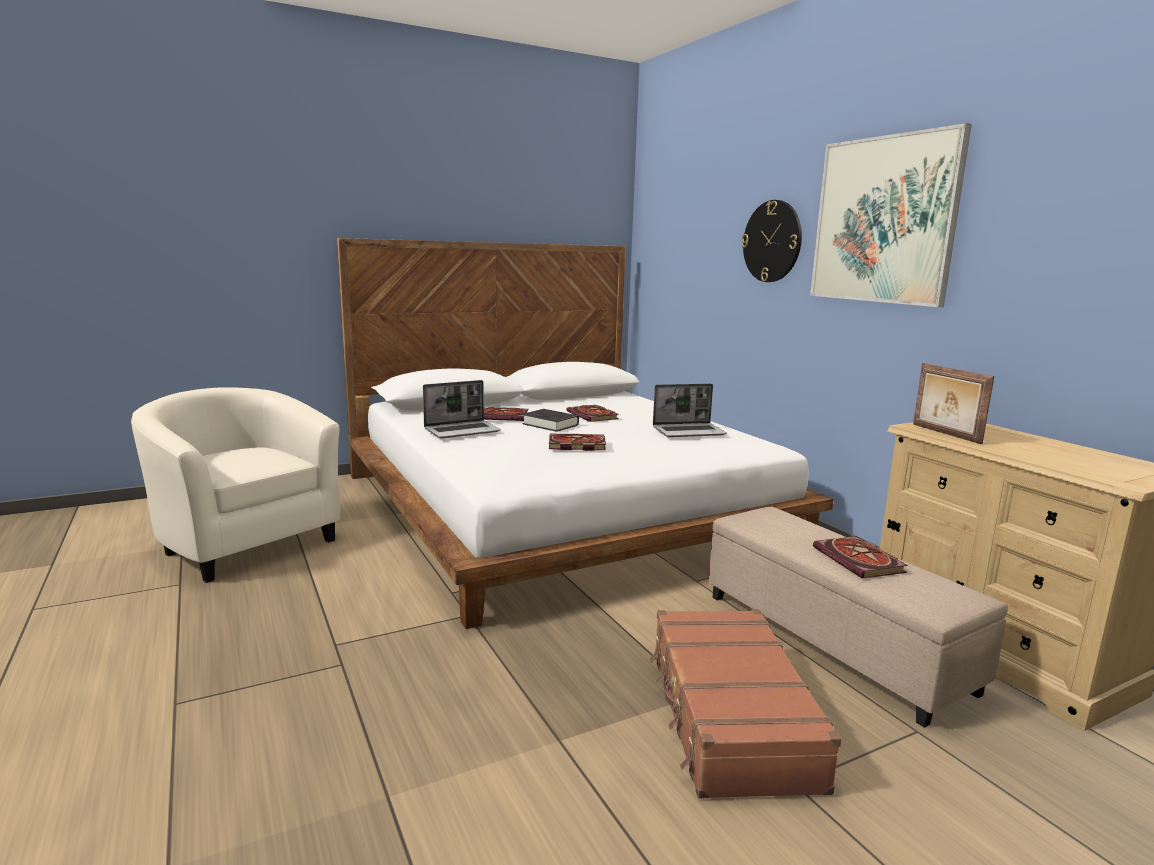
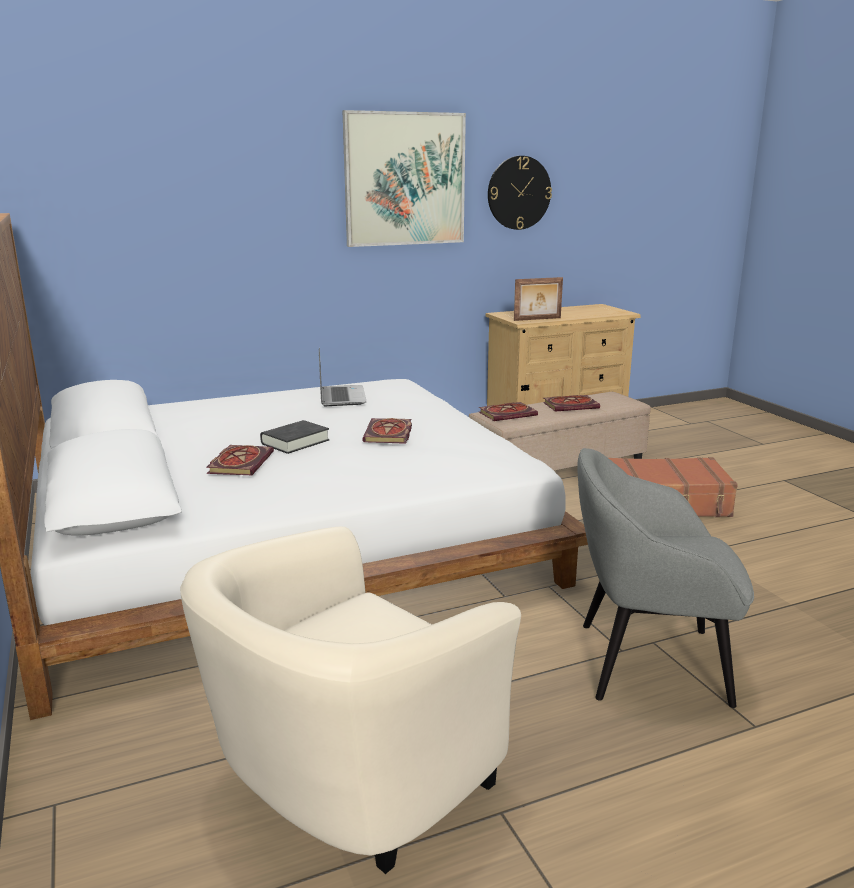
camera: 85 degrees left, 5 degrees up
(308, 656) = (647, 662): none -> grey armchair
(462, 431) = (312, 481): laptop -> none
(594, 416) = (260, 424): book -> book (508, 414)
(772, 241) = (283, 199): wall clock -> wall clock (519, 193)

